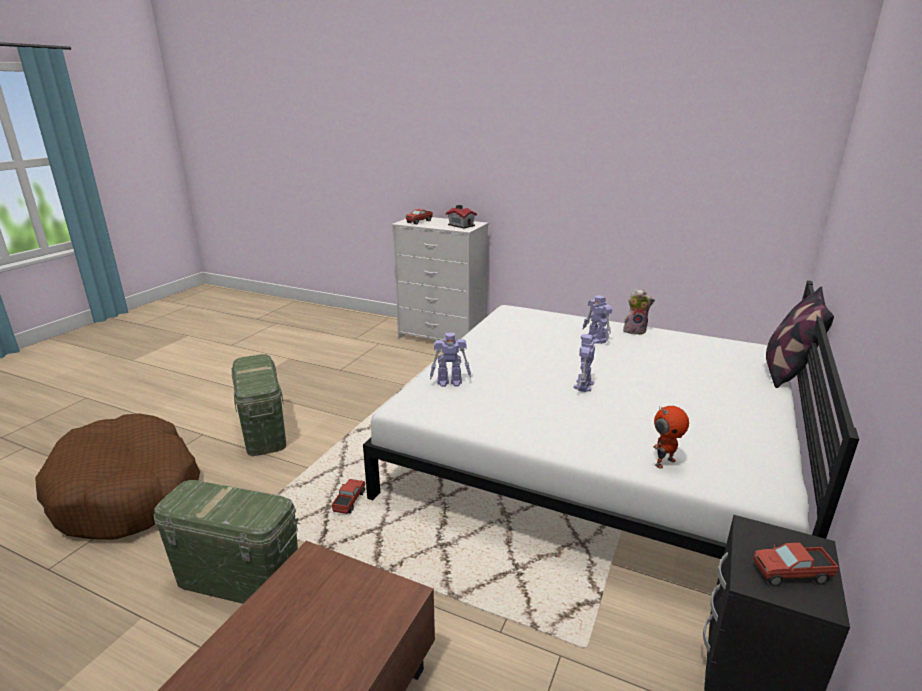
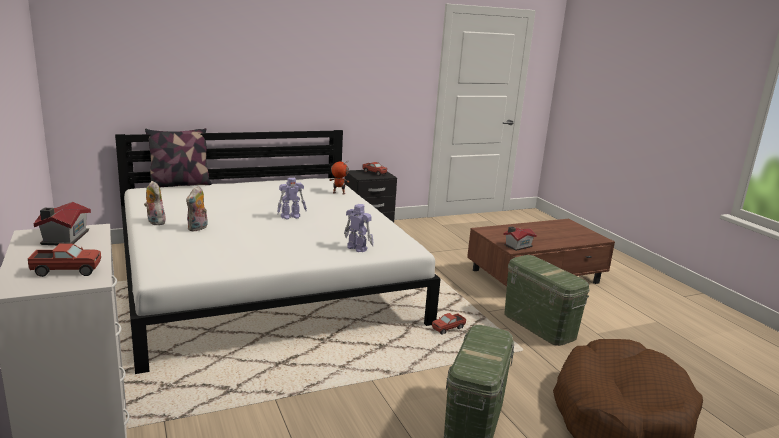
camera: 140 degrees left, 5 degrees down
(307, 575) = (517, 246): none -> toy house
(596, 339) = (198, 228): toy robot -> plush toy

